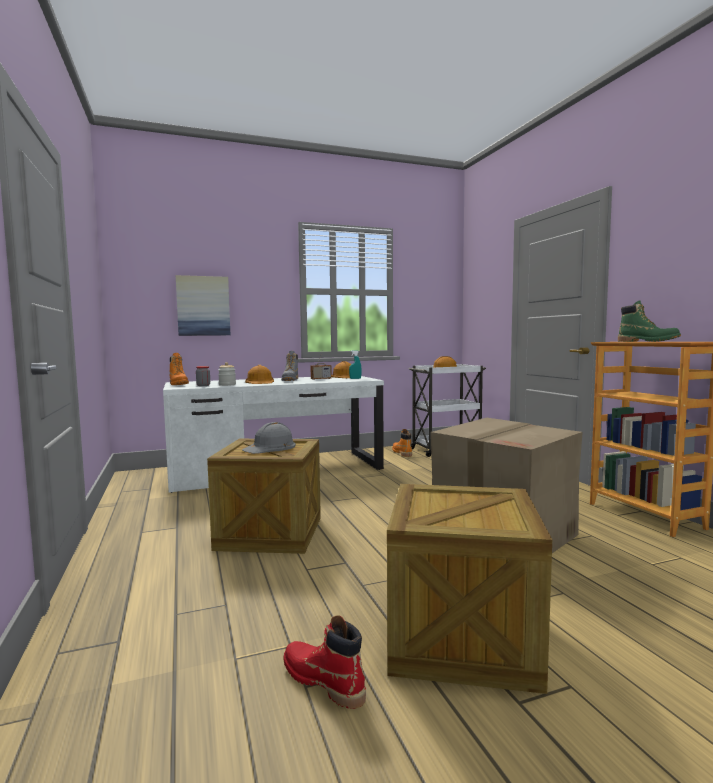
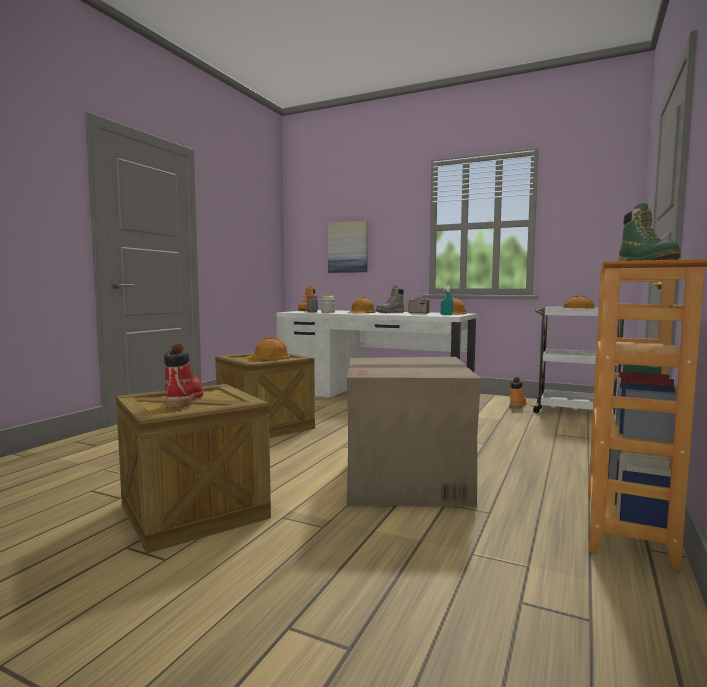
camera: 45 degrees right, 0 degrees up
(270, 447) = (268, 357): grey hard hat -> orange hard hat
(323, 681) = (99, 492): red boot -> red boot (184, 399)

